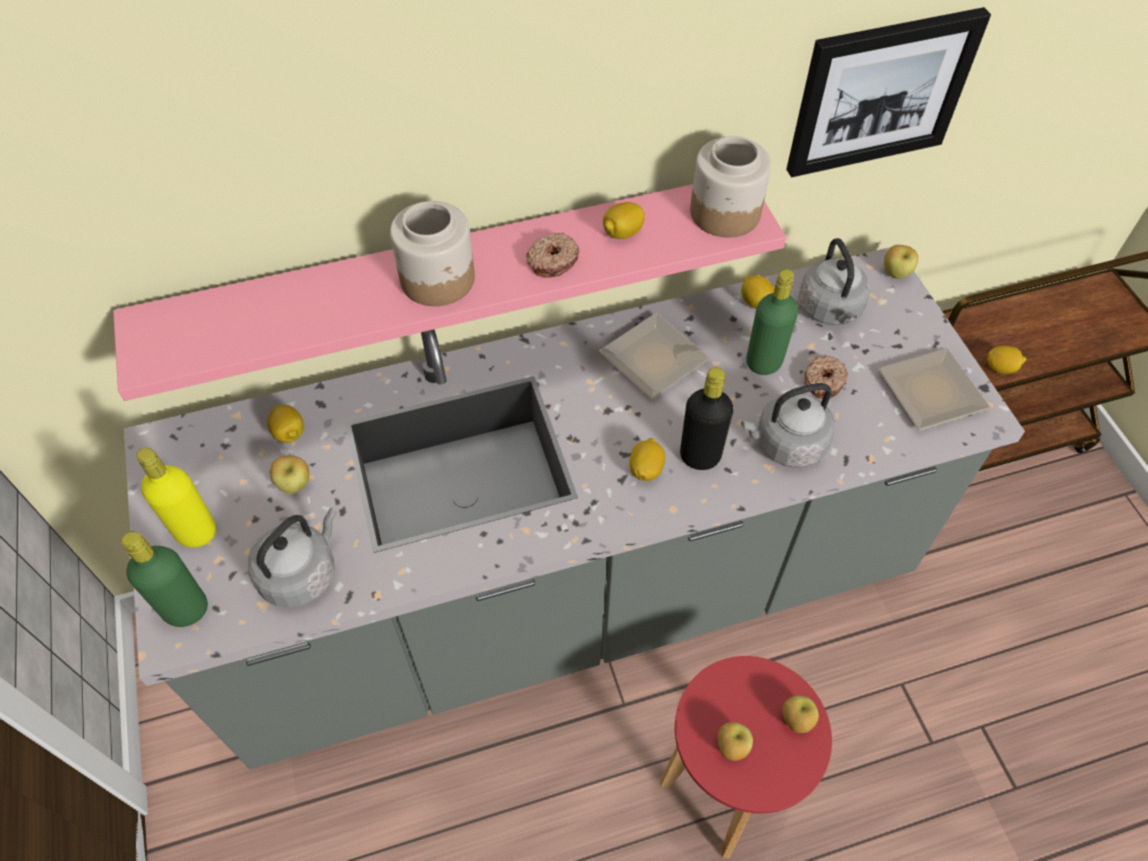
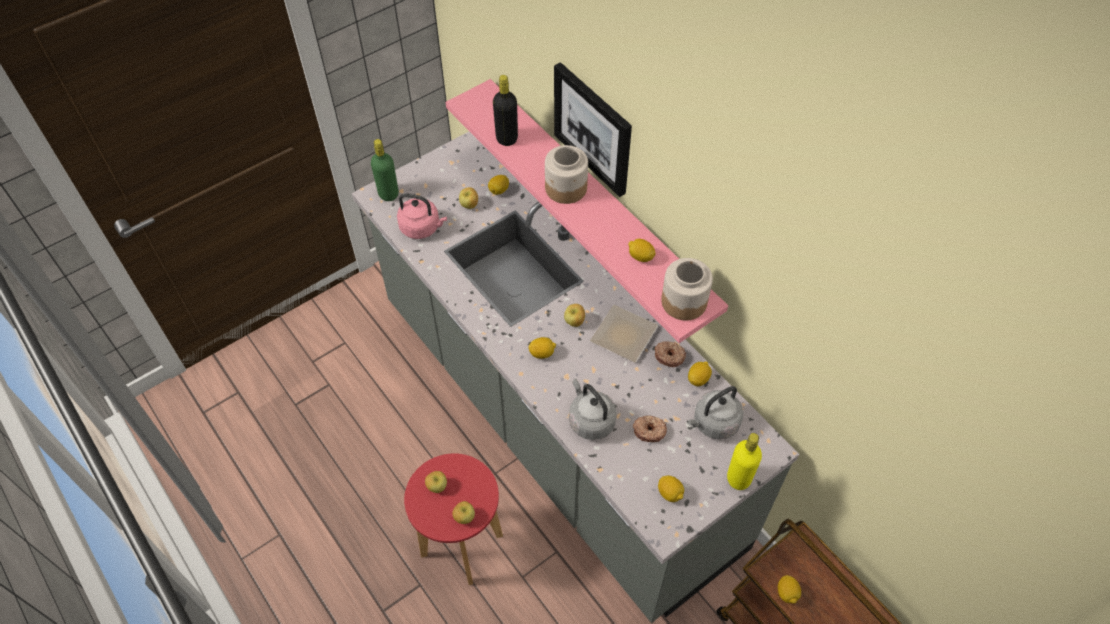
camera: 70 degrees right, 0 degrees up
(196, 532) = (429, 180): yellow bottle -> yellow bottle (738, 478)
(301, 573) = (422, 228): grey kettle -> pink kettle
(552, 260) = (603, 231): donut -> donut (669, 356)
(700, 456) = (562, 377): black bottle -> black bottle (507, 138)
(763, 362) = (649, 394): green bottle -> none
(880, 92) = (800, 339): picture -> picture (593, 128)
(896, 273) = (770, 458): apple -> apple (574, 322)
(927, 391) = (670, 493): plate -> lemon

